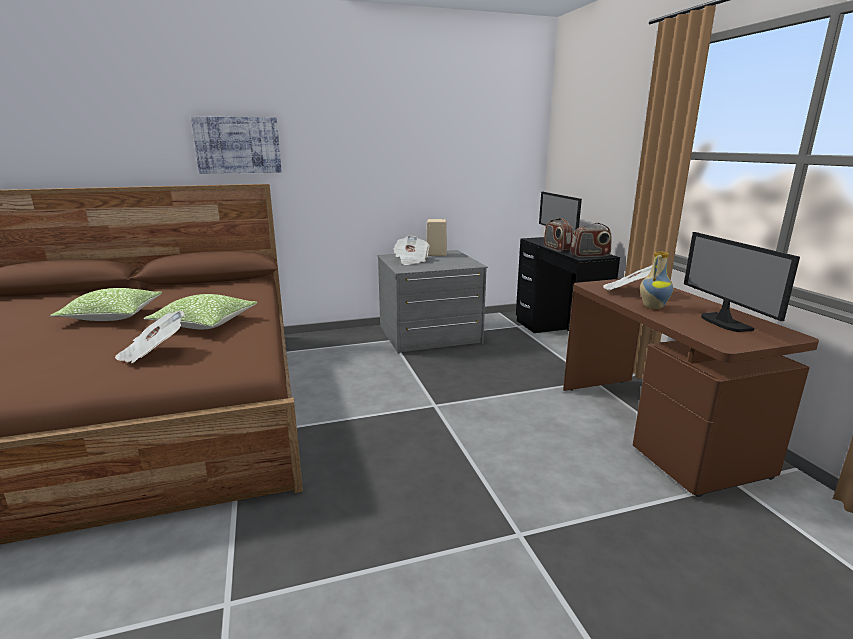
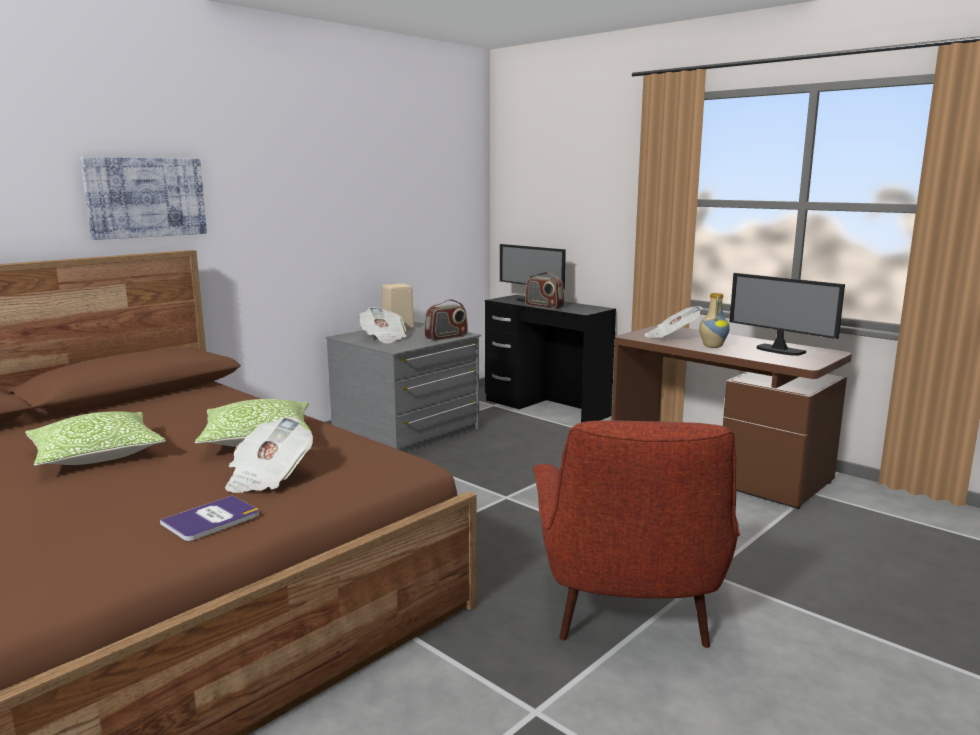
camera: 30 degrees left, 5 degrees down
(69, 376) = (211, 519): none -> book
(405, 543) = (628, 611): none -> red armchair
(590, 255) = (587, 309): radio -> radio (446, 337)

